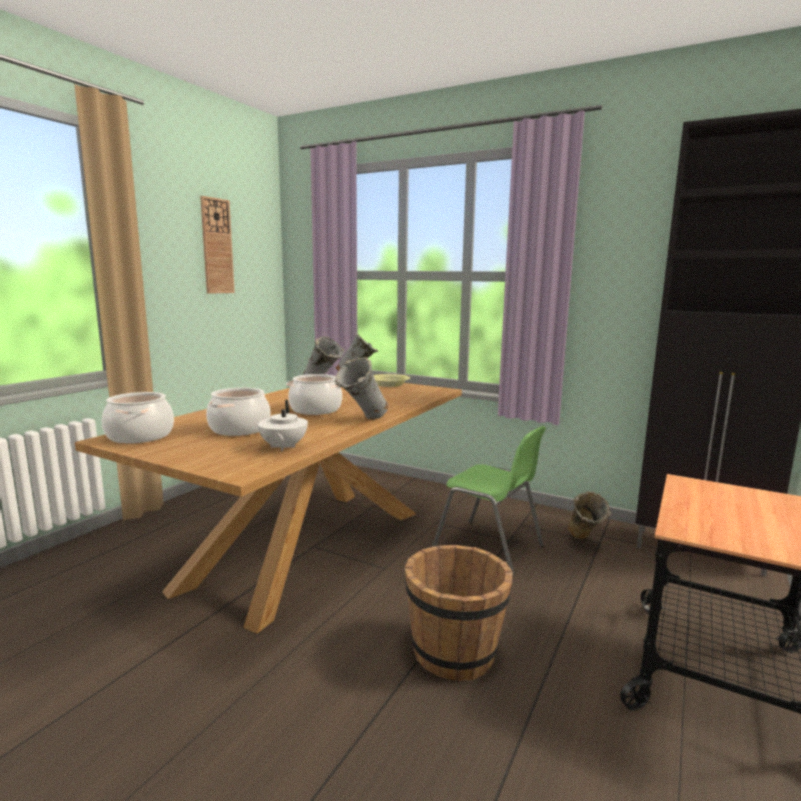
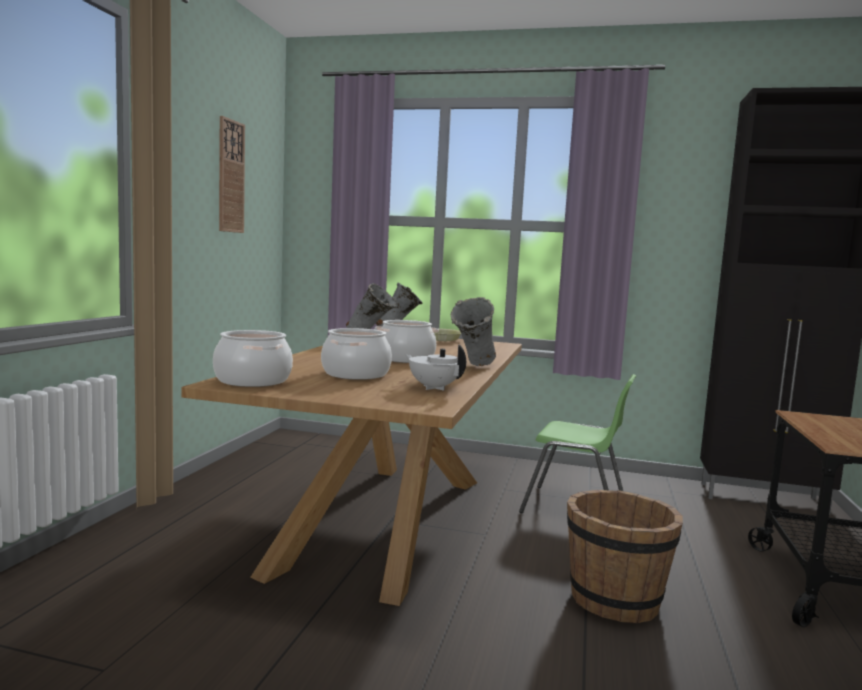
camera: 15 degrees left, 5 degrees down
(283, 447) = (434, 388): white teapot -> white teapot turned 150 degrees clockwise
(584, 543) = (660, 498): beige vase -> none

